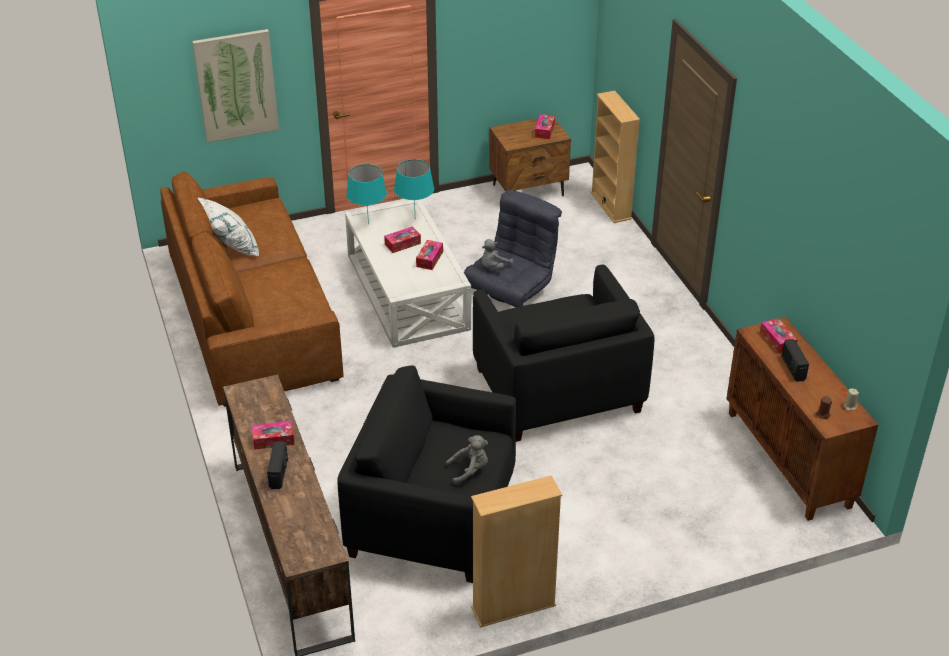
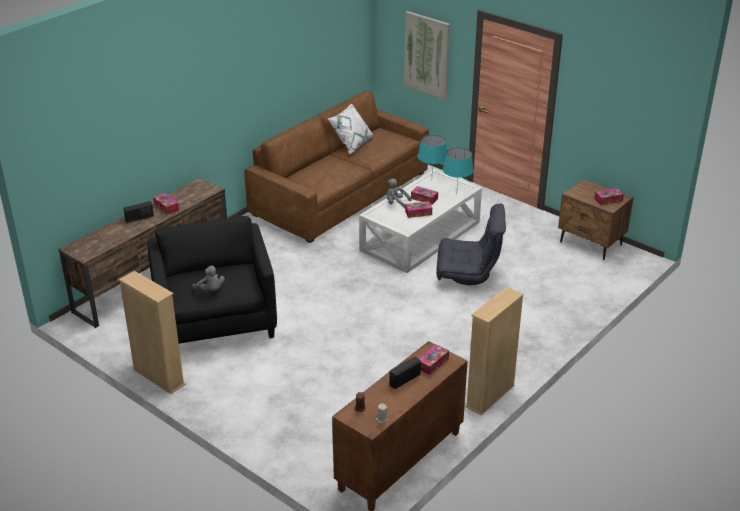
camera: 60 degrees right, 5 degrees down
(494, 267) = (459, 248): grey plush toy -> grey plush toy (396, 204)
(557, 390) = (379, 328): black armchair -> none
(610, 206) = (618, 284): beige bookcase -> beige bookcase (490, 396)

